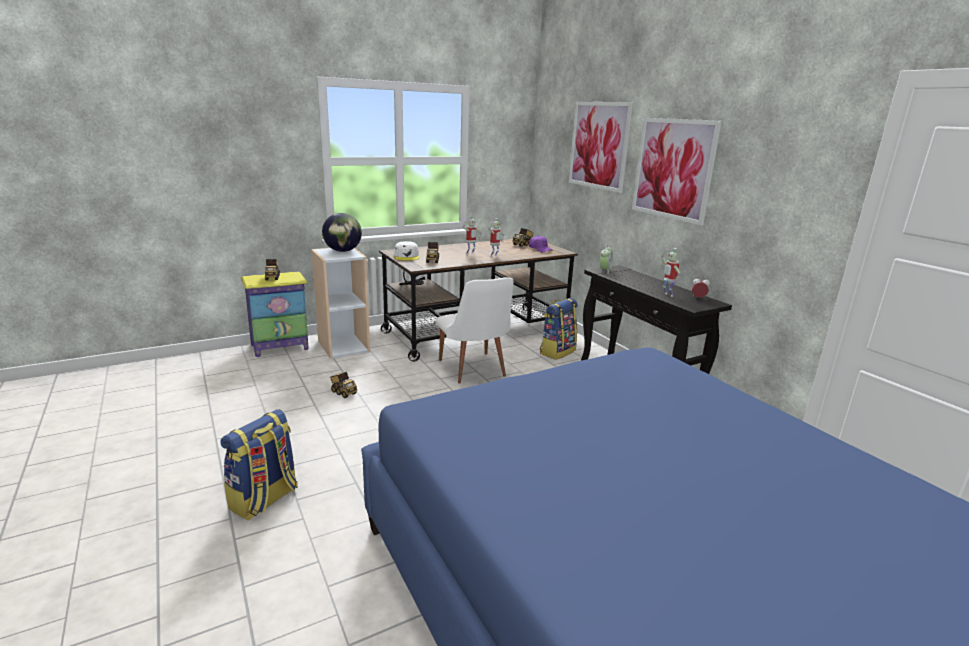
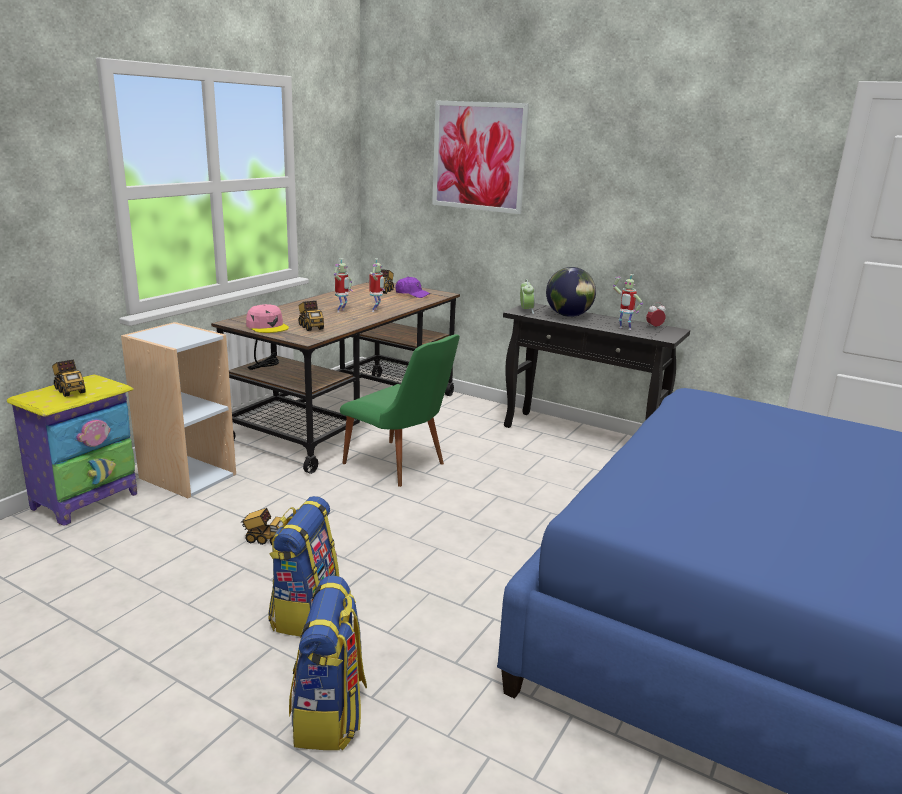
camera: 30 degrees left, 0 degrees up
(343, 251) = (177, 331): globe -> globe (568, 316)
(407, 256) = (267, 326): white cap -> pink cap
(474, 371) = (400, 467): white chair -> green chair
(557, 351) = (466, 420): backpack -> backpack (304, 611)
(673, 169) = (595, 183): picture -> none

